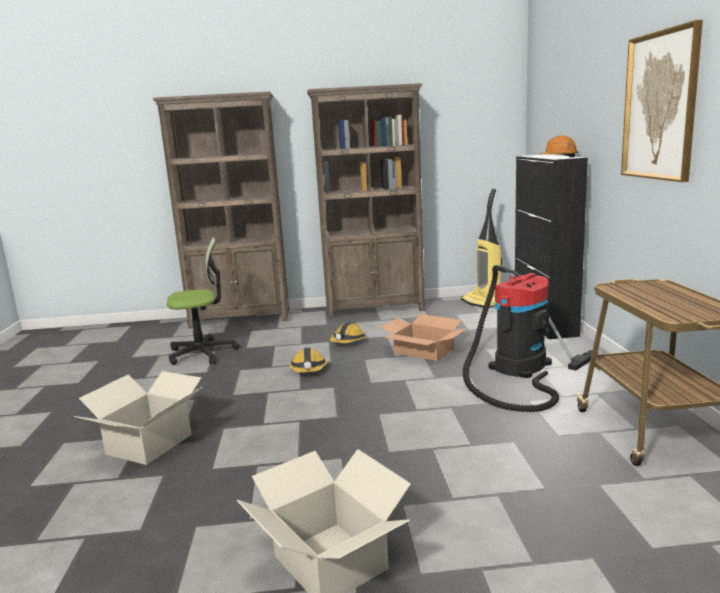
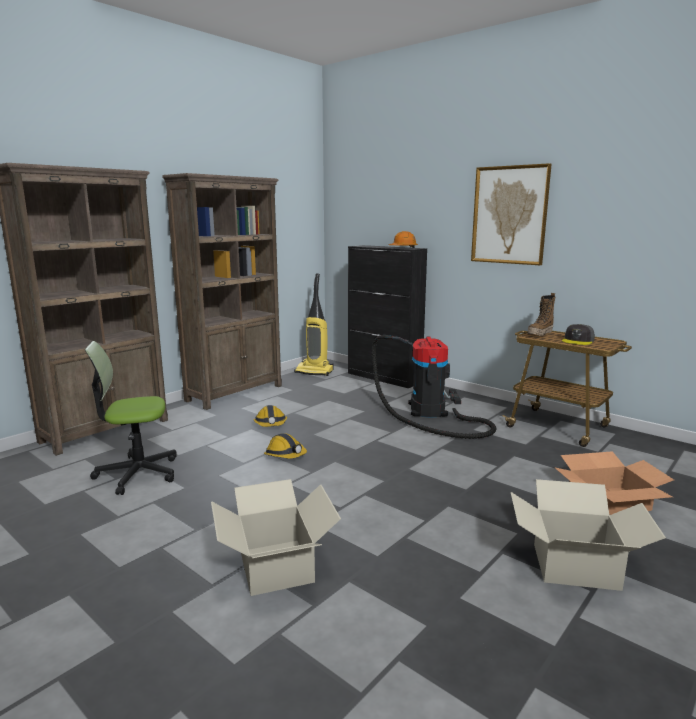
camera: 45 degrees left, 0 degrees up
(202, 353) = (137, 473): office chair -> office chair turned 135 degrees counterclockwise
(424, 350) = (345, 416): cardboard box -> cardboard box (609, 501)
(642, 286) = (540, 334): none -> boot
(671, 303) = (578, 341): none -> grey cap

